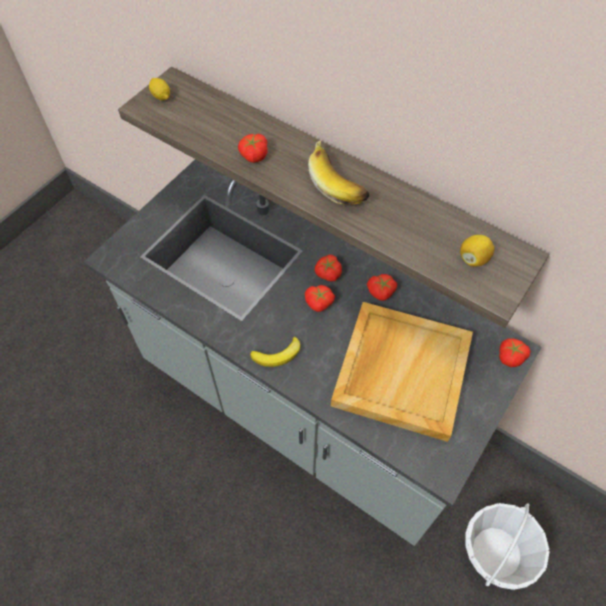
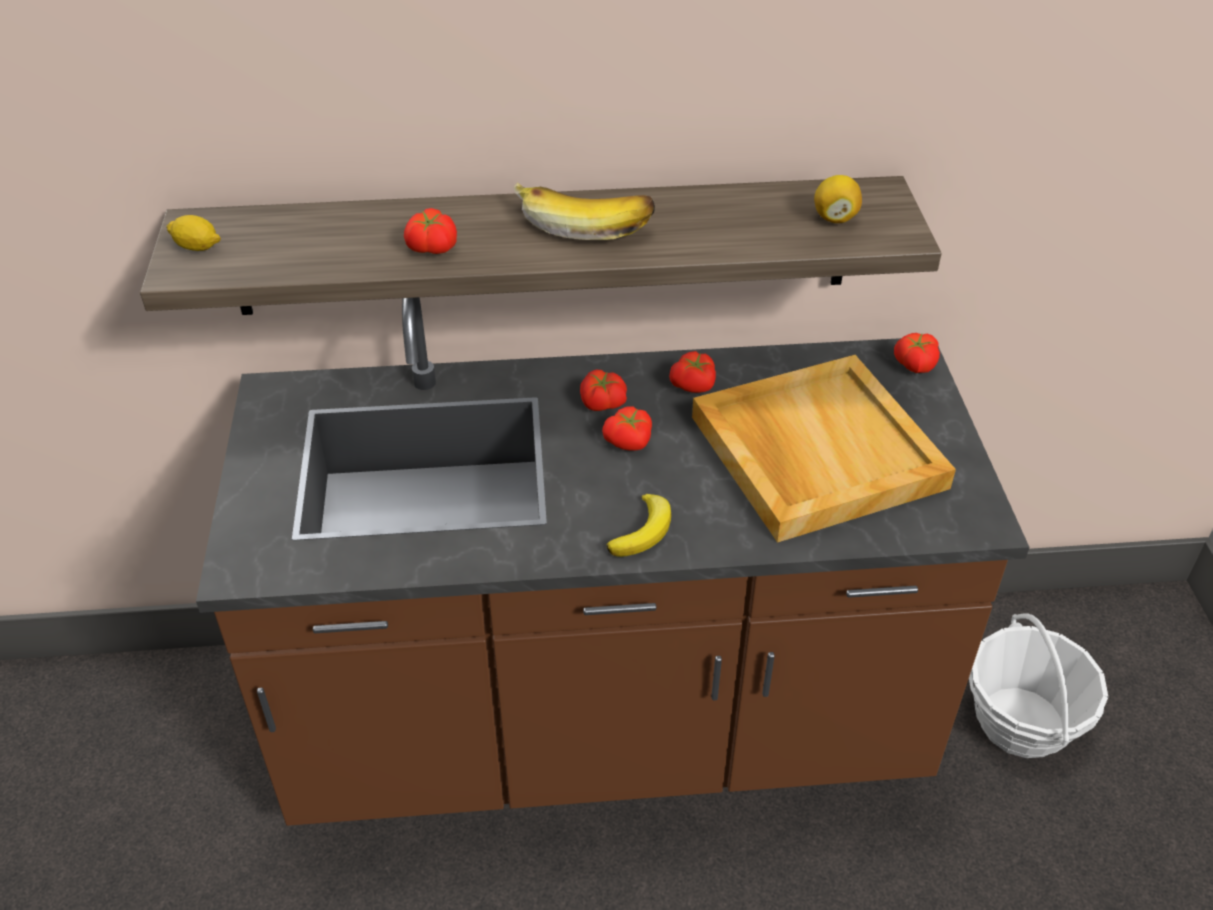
camera: 40 degrees left, 15 degrees down
(303, 407) = (606, 729): grey counter -> brown counter

